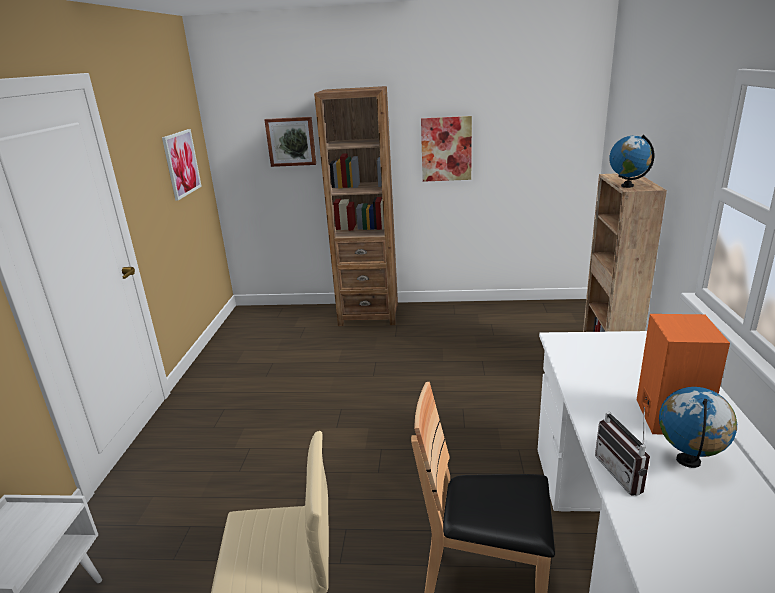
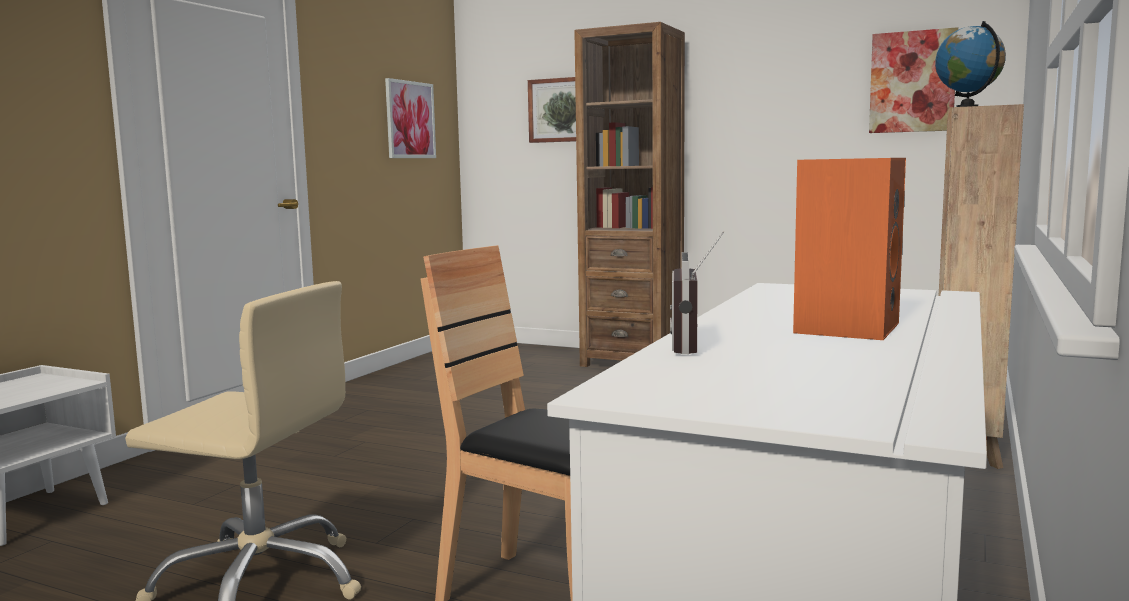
camera: 20 degrees right, 15 degrees down
(446, 149) = (766, 121): picture -> picture (912, 82)
(688, 461) = (813, 348): globe -> none

